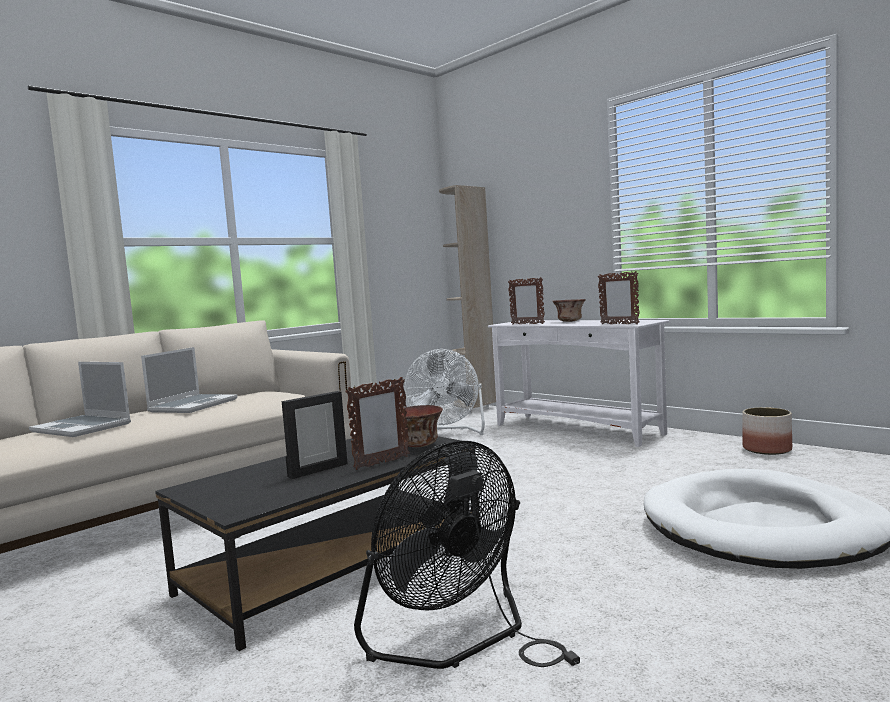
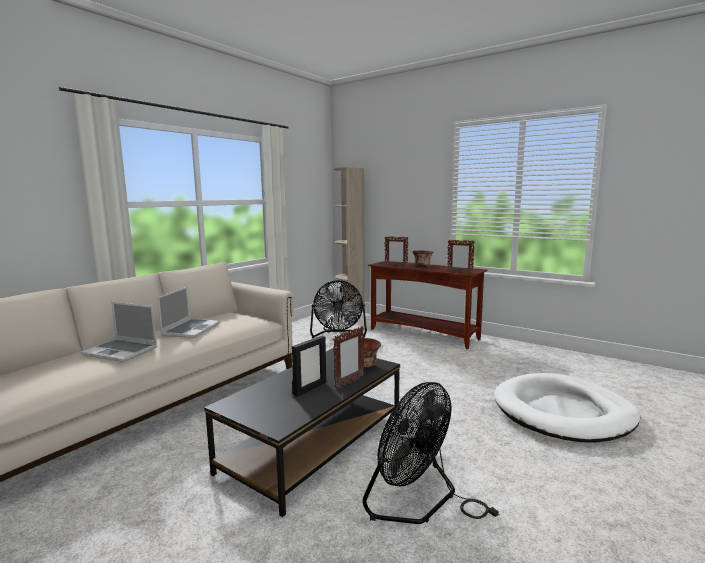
camera: 10 degrees left, 5 degrees up
(443, 432) = (336, 334): white fan -> black fan
(578, 429) = (424, 334): white console table -> brown console table
(767, 449) = (543, 352): planter -> none

